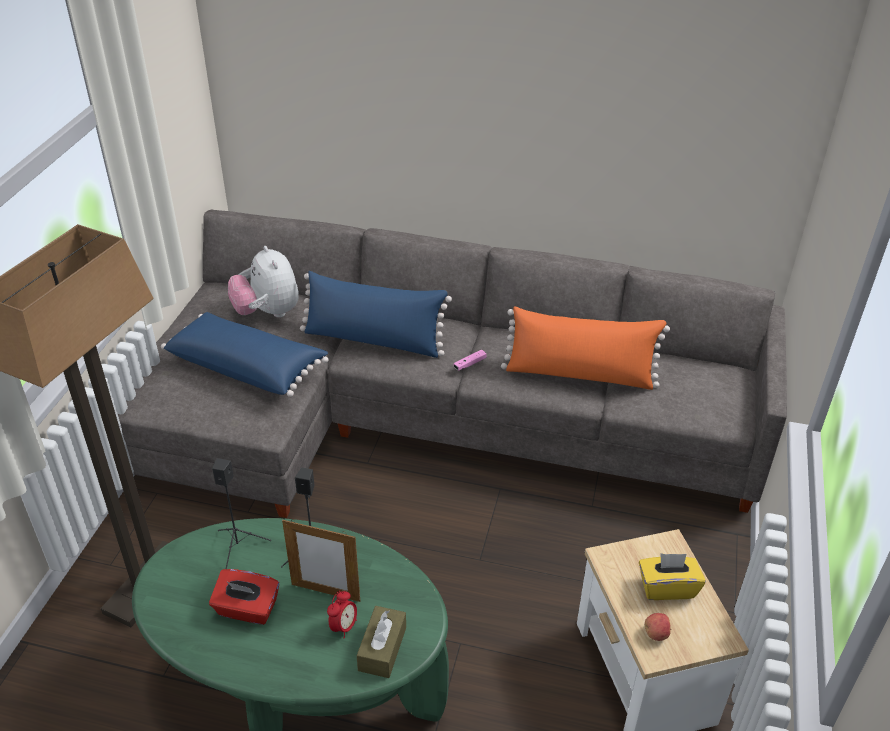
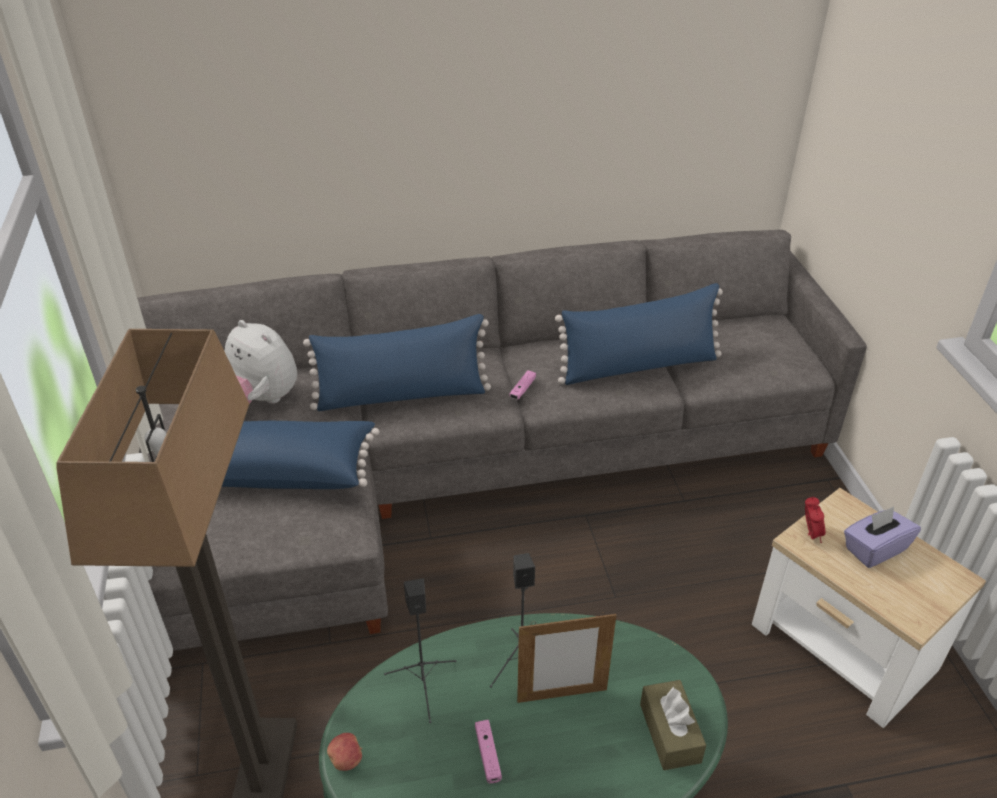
camera: 25 degrees left, 0 degrees up
(247, 609) = (488, 755): red tissue box -> pink game controller
(343, 626) = (610, 726): alarm clock -> alarm clock (810, 534)
(580, 374) = (639, 366): orange pillow -> blue pillow
(656, 634) = (900, 599): apple -> apple (347, 760)
(667, 587) = (874, 549): yellow tissue box -> purple tissue box

